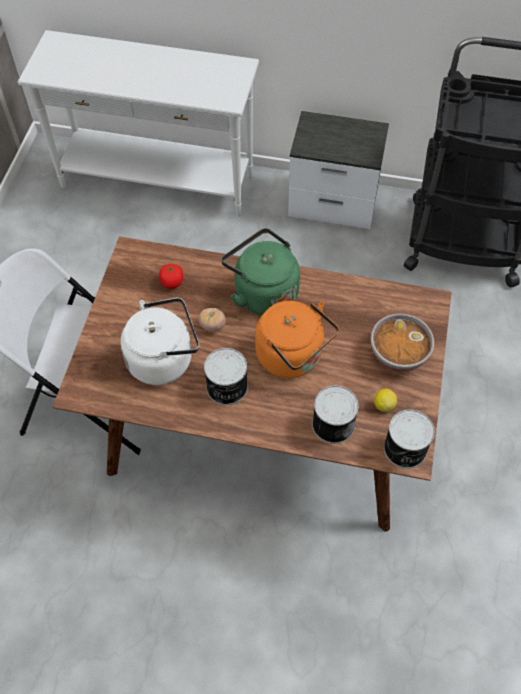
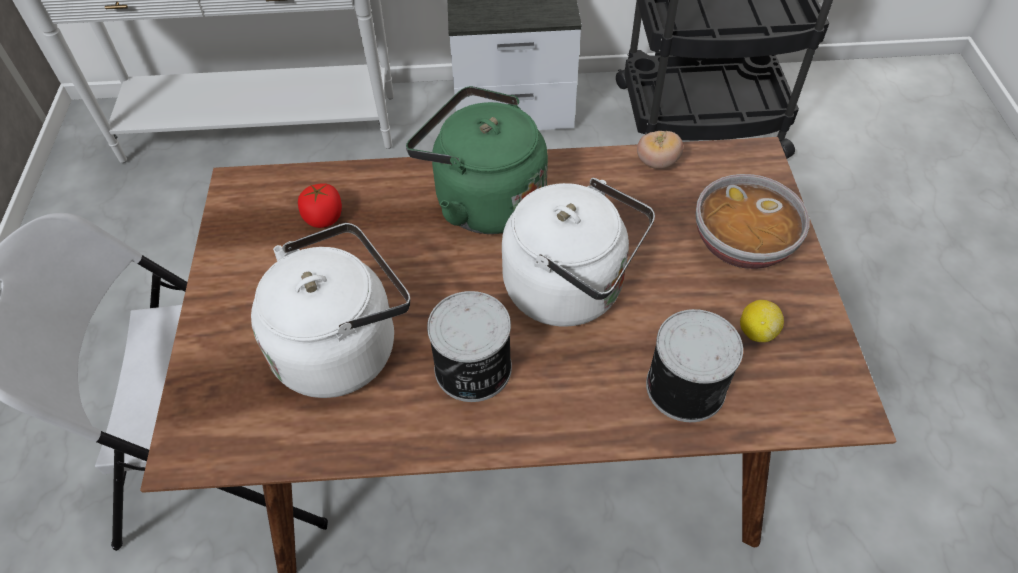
camera: 15 degrees left, 5 degrees down
(212, 326) = (415, 271): tomato -> tomato (657, 162)
(293, 357) = (571, 289): orange kettle -> white kettle
(405, 449) = (828, 398): can -> none

